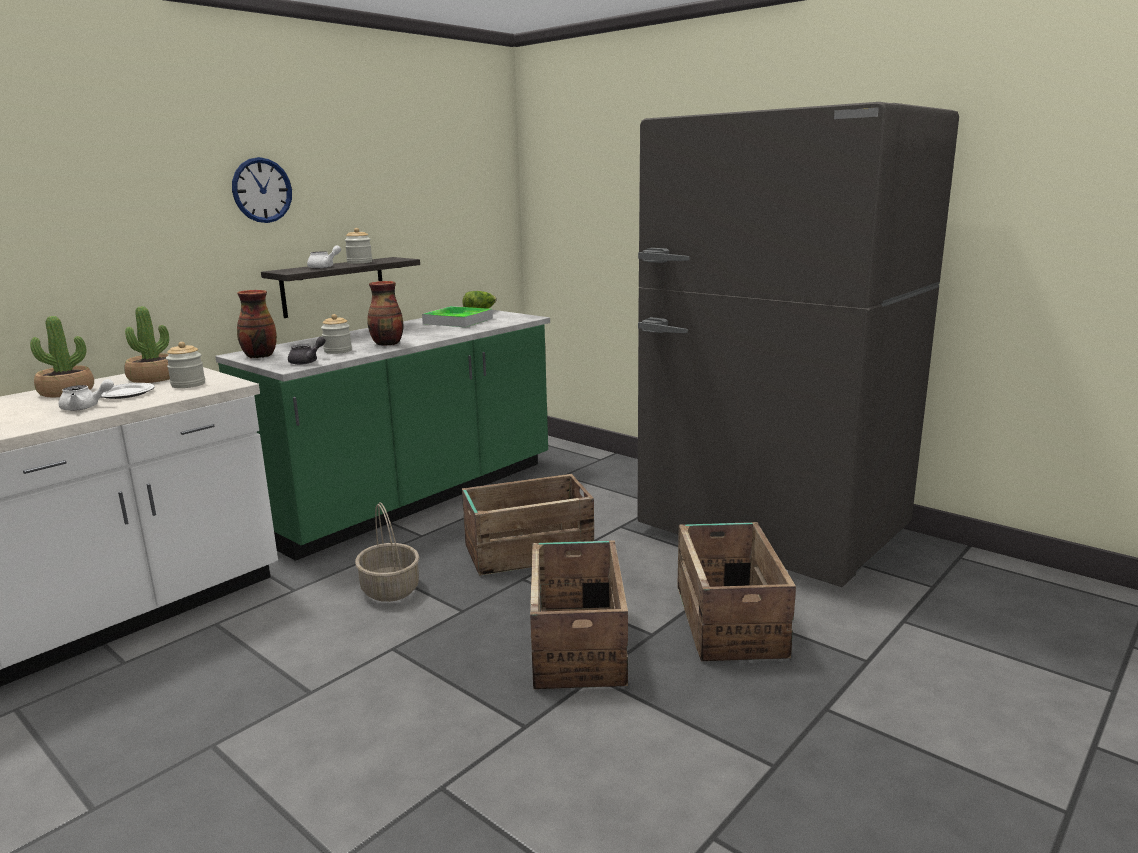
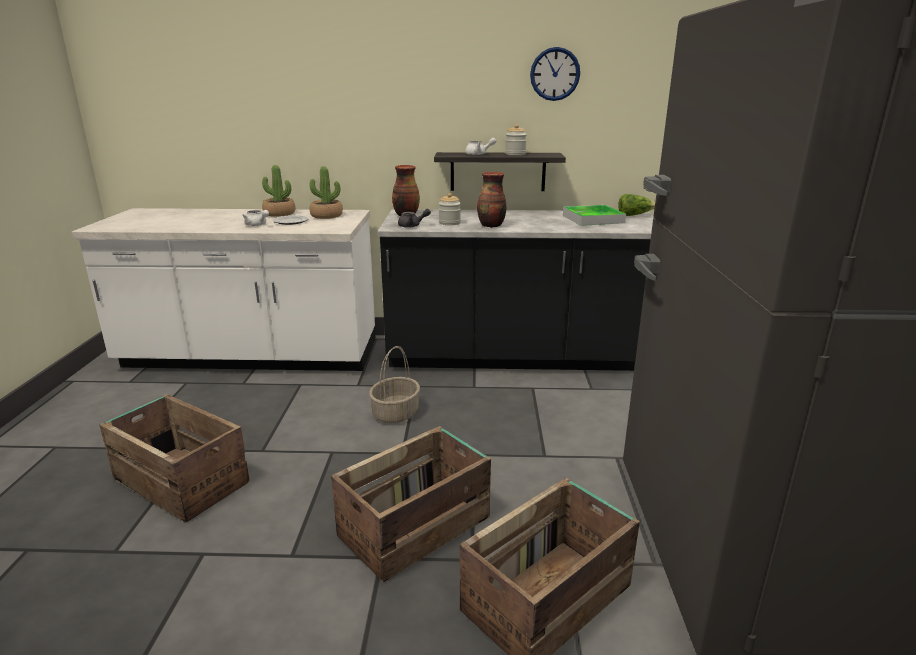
camera: 50 degrees right, 5 degrees up
(188, 384) = (325, 224): jar -> none
(262, 190) = (446, 88): wall clock -> wall clock (555, 74)
(412, 498) = (516, 357): green counter -> black counter
(526, 551) = (512, 436): crate -> crate (181, 480)

